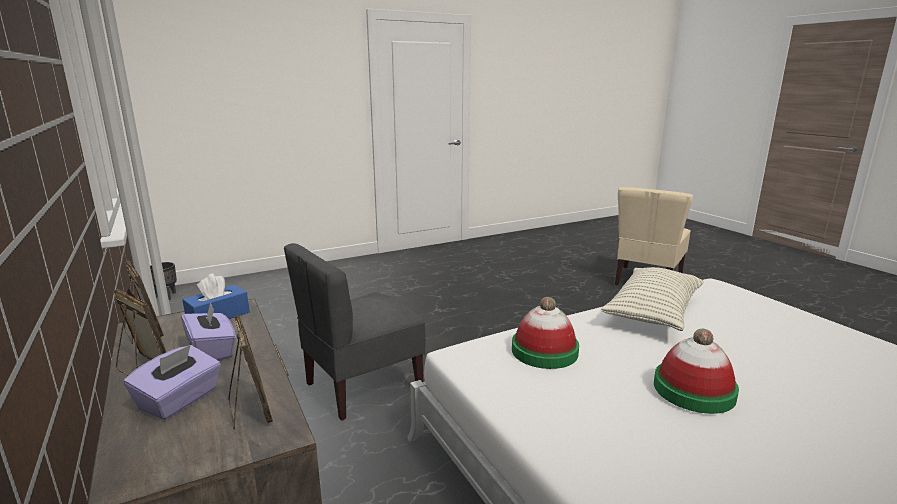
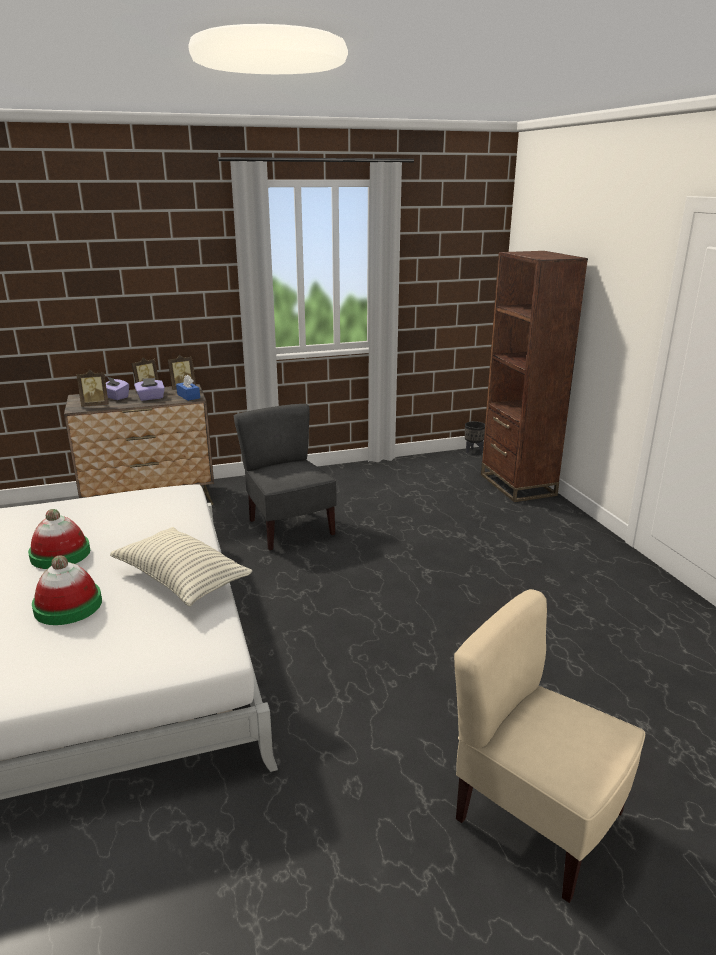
camera: 100 degrees right, 5 degrees up
(270, 279) = (517, 485): none -> brown bookcase
(544, 351) = (161, 516): hat -> hat (68, 606)

